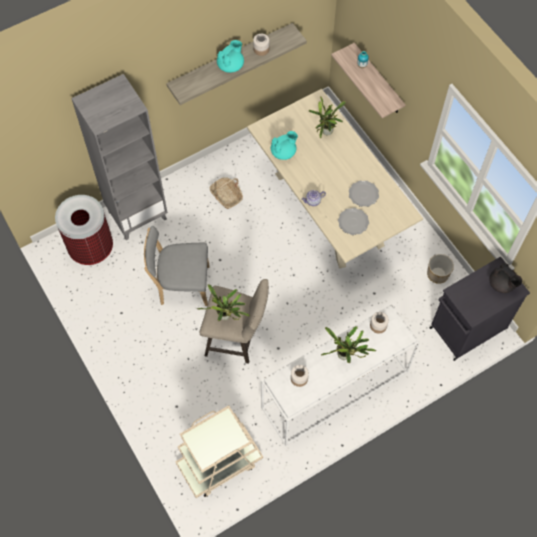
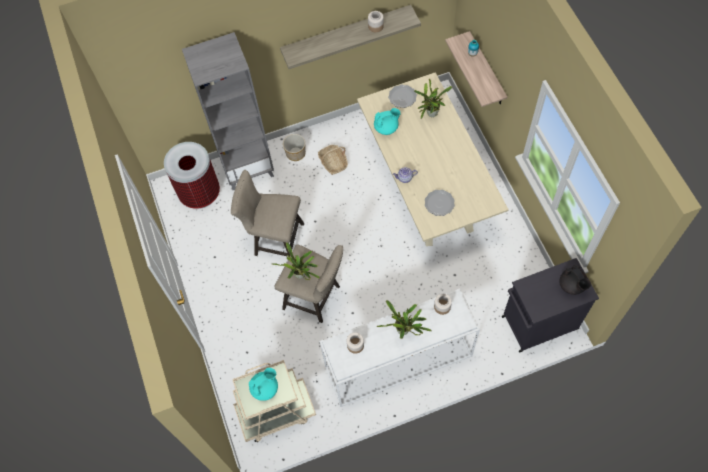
camera: 15 degrees right, 0 degrees up
(182, 285) = (275, 239): grey chair -> beige stool
(231, 65) = (343, 38): turquoise teapot -> turquoise teapot (265, 388)
(363, 194) = (455, 178): plate -> plate (402, 97)
(438, 274) = (520, 266): planter -> planter (296, 153)

